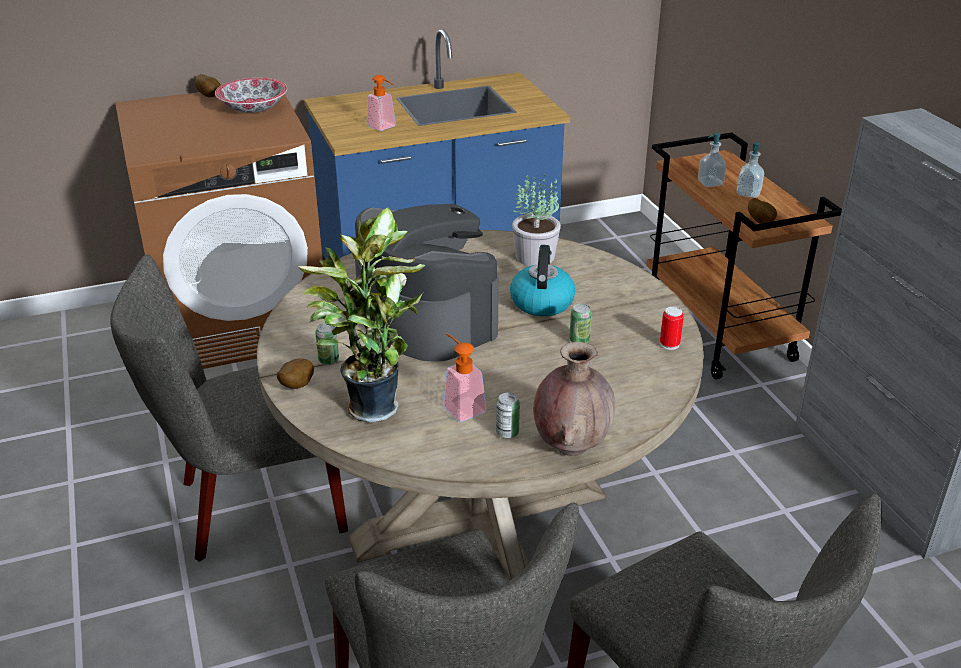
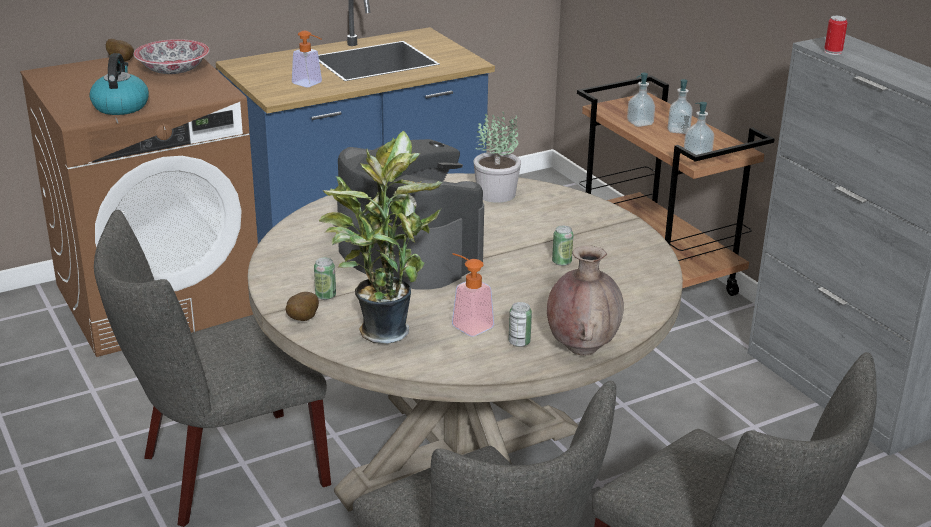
camera: 10 degrees left, 5 degrees down
(541, 302) = (515, 232): kettle -> kettle (120, 106)
(669, 344) = (646, 259): can -> can (833, 52)
(761, 222) = (697, 154): potato -> soap dispenser

